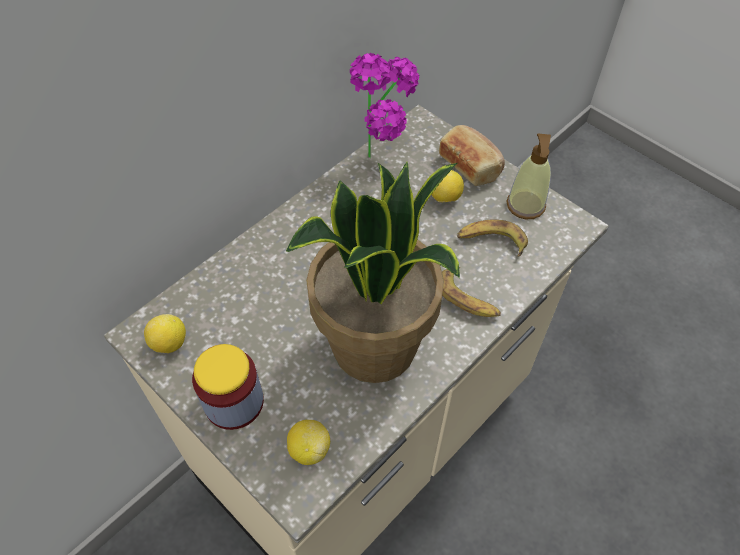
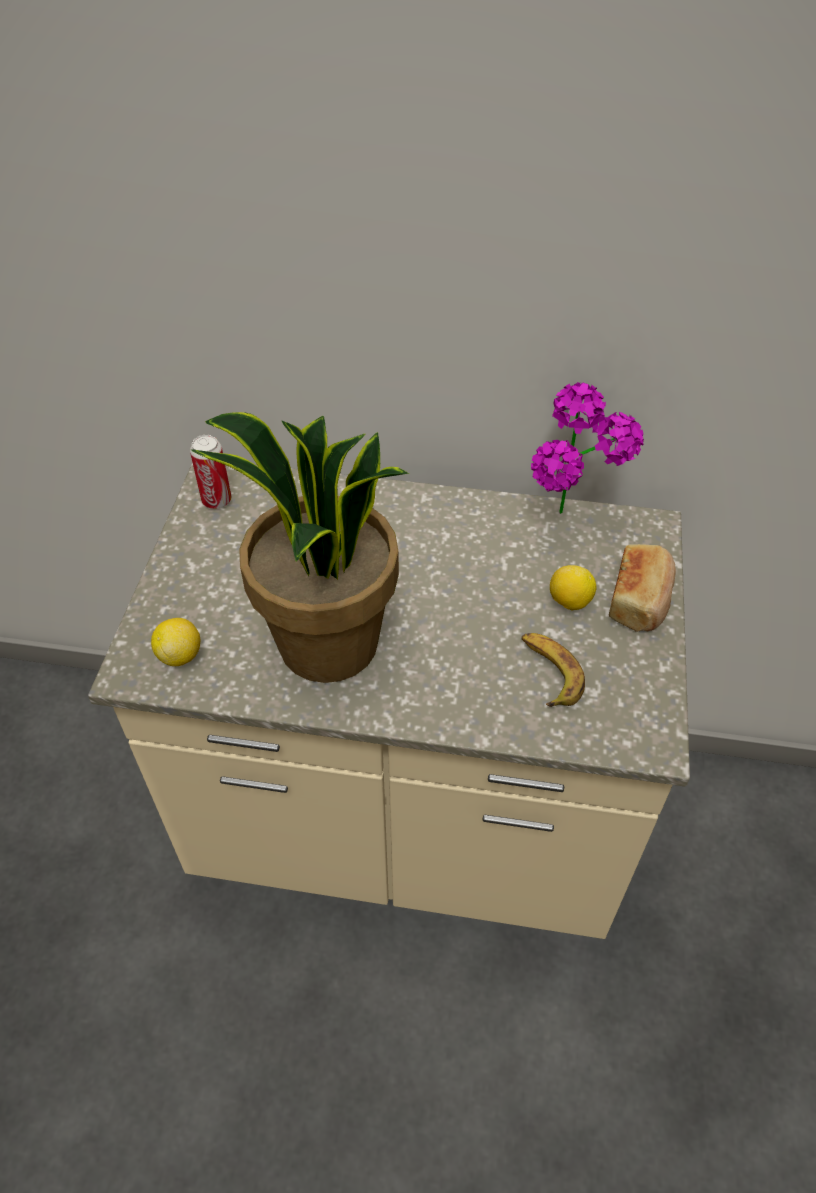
camera: 55 degrees right, 5 degrees down
(169, 343) = (217, 500): lemon -> can
(234, 402) = (190, 576): jar -> none
(468, 298) = (451, 690): banana -> none
(525, 205) = (633, 679): soap dispenser -> none

